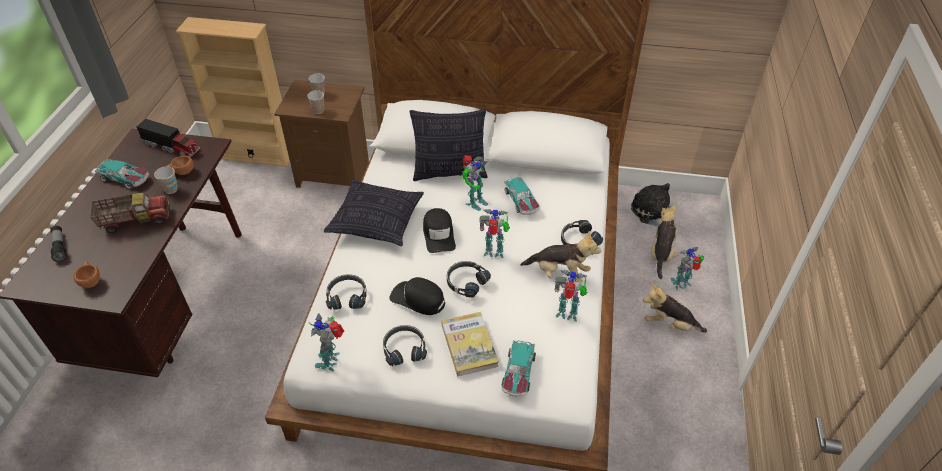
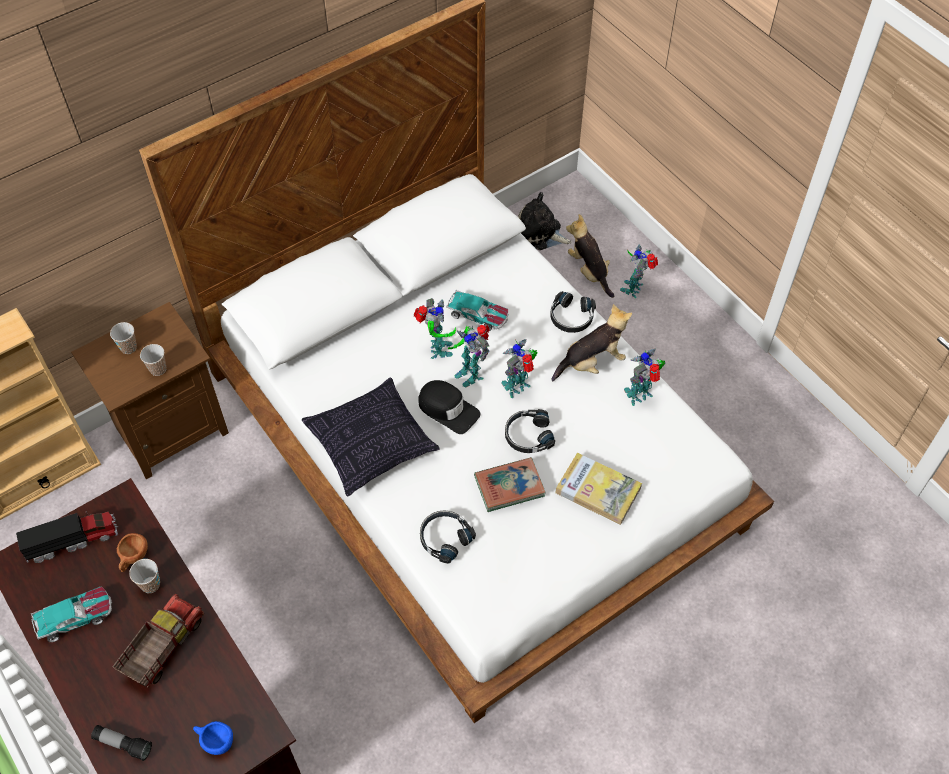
camera: 45 degrees left, 10 degrees up
(91, 280) = (215, 741): brown cup -> blue cup
(330, 360) = (504, 606): toy robot -> toy robot (470, 373)
(404, 348) = (551, 540): black headphones -> none
(418, 299) = (509, 486): black cap -> book
(450, 172) = (374, 336): pillow -> none
(518, 373) = (662, 480): toy car -> none
(669, 324) = (662, 335): plush toy -> none

